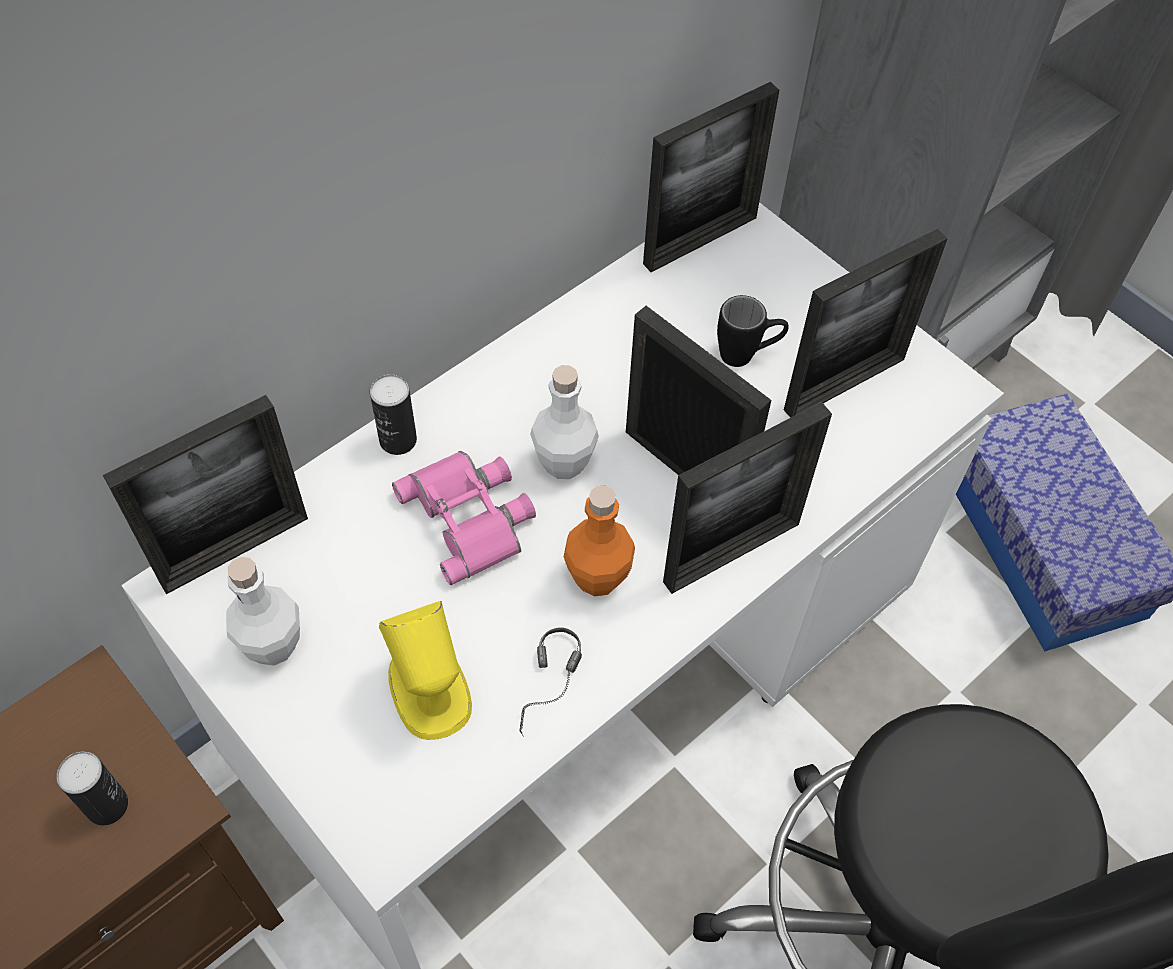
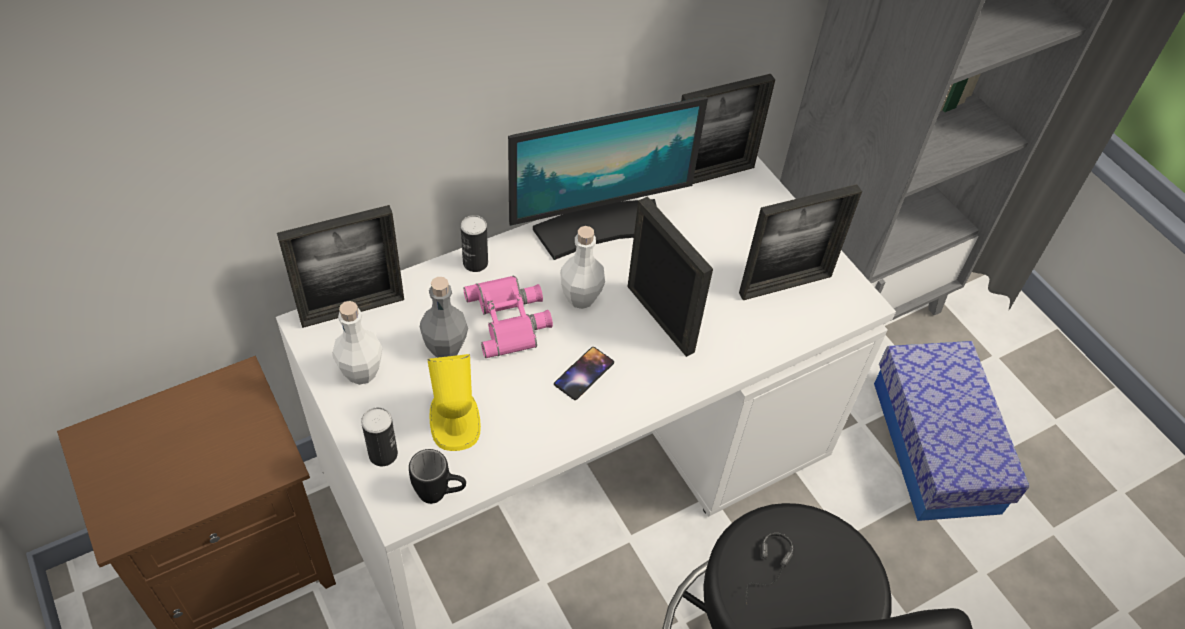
camera: 10 degrees right, 5 degrees down
(107, 805) = (233, 453): can -> can (383, 454)
(388, 581) = (445, 348): none -> grey bottle
(551, 690) = (534, 436): headphones -> headphones (767, 576)
(562, 348) = (599, 226): none -> monitor
(597, 577) = (584, 373): orange bottle -> phone
(731, 553) = (678, 376): picture frame -> none
(747, 355) = (723, 254): black mug -> black mug (440, 494)

